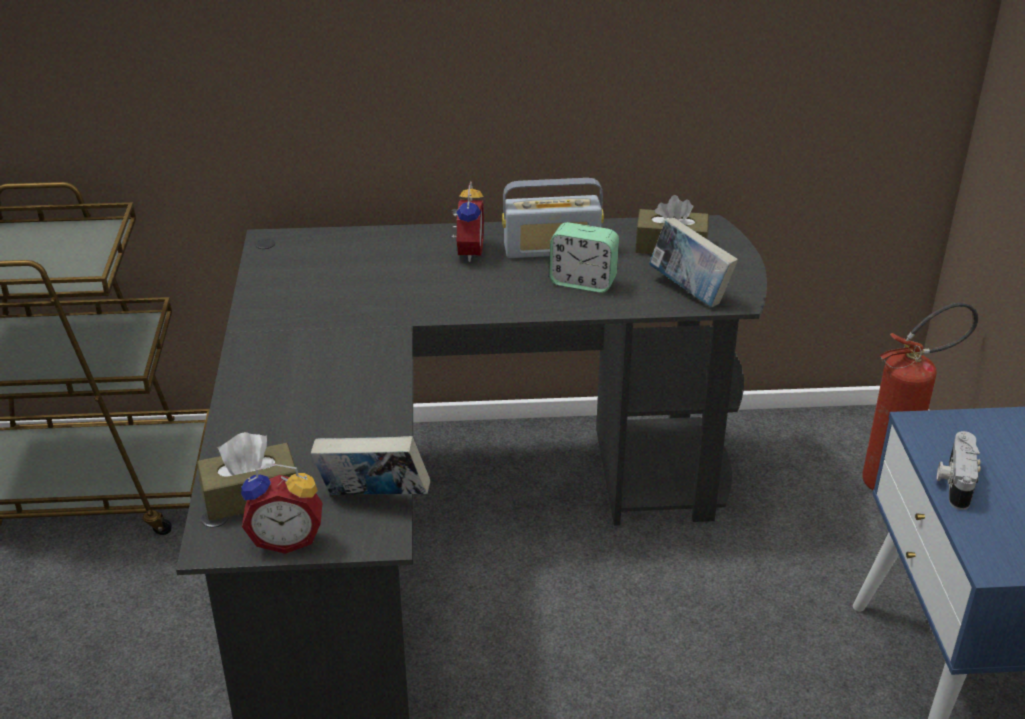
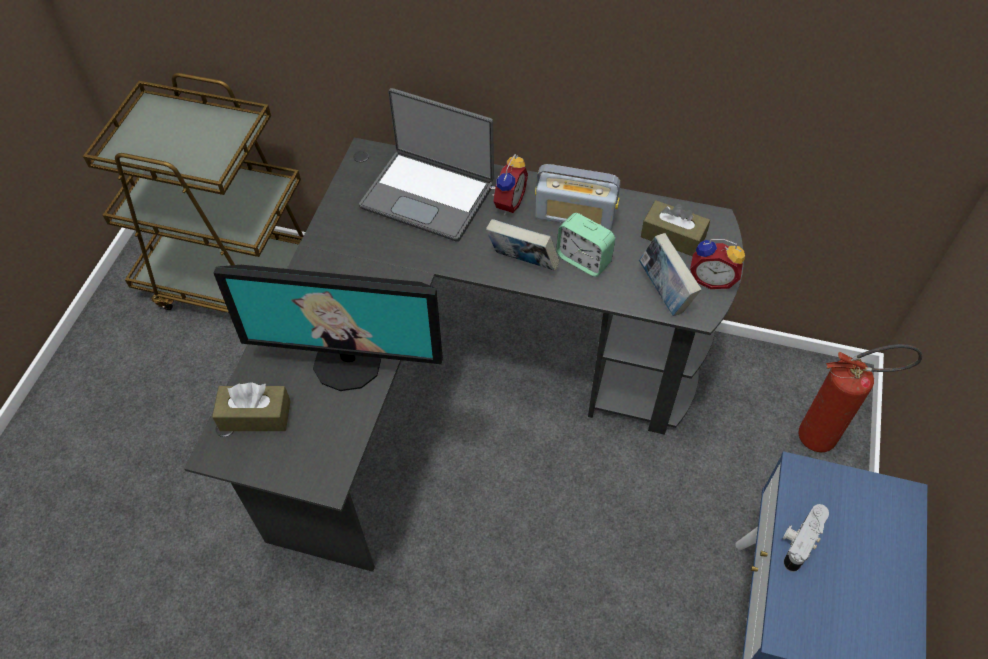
camera: 20 degrees right, 20 degrees up
(286, 539) = (264, 463): alarm clock -> alarm clock (712, 278)
(347, 423) = (348, 363): none -> monitor
(368, 261) = (429, 195): none -> laptop
(373, 499) = (336, 443): book -> book (522, 263)

